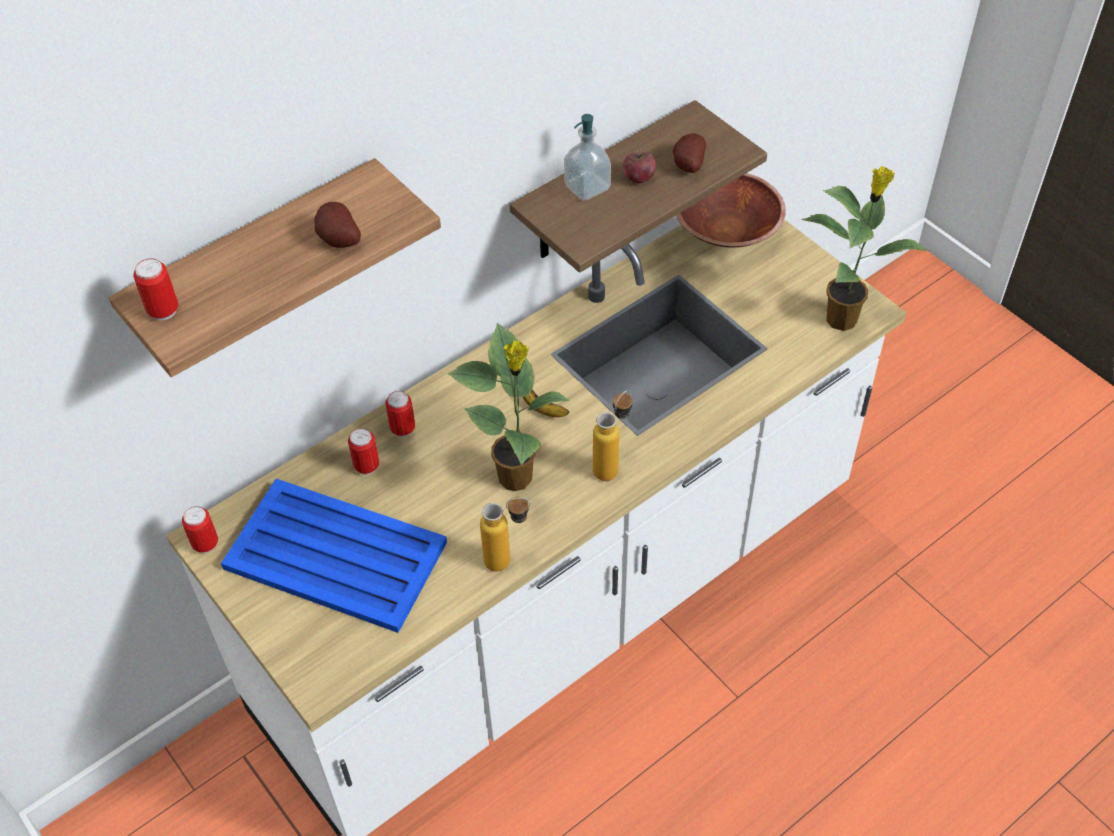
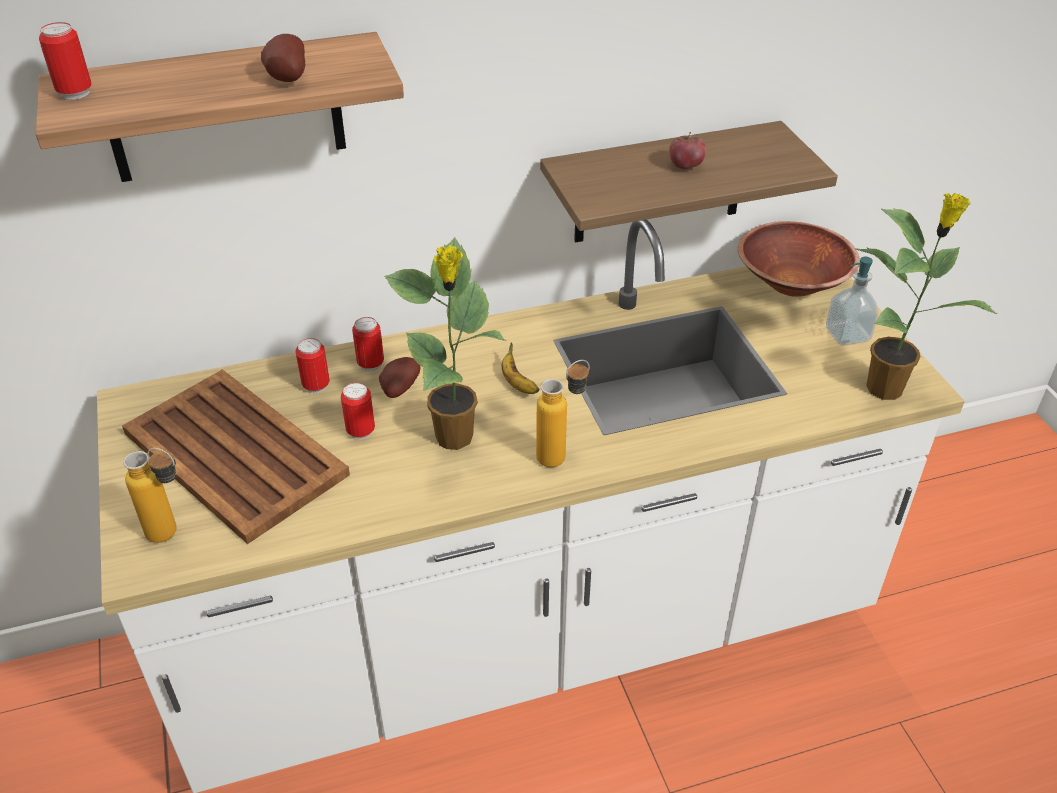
camera: 20 degrees right, 10 degrees down
(205, 544) = (125, 408): can -> can (360, 431)
(337, 557) = (235, 455): blue tray -> brown tray
(508, 560) = (401, 511): bottle -> bottle (173, 535)
(587, 187) = (627, 162): soap dispenser -> soap dispenser (847, 335)
(687, 165) = (743, 167): potato -> potato (398, 389)

